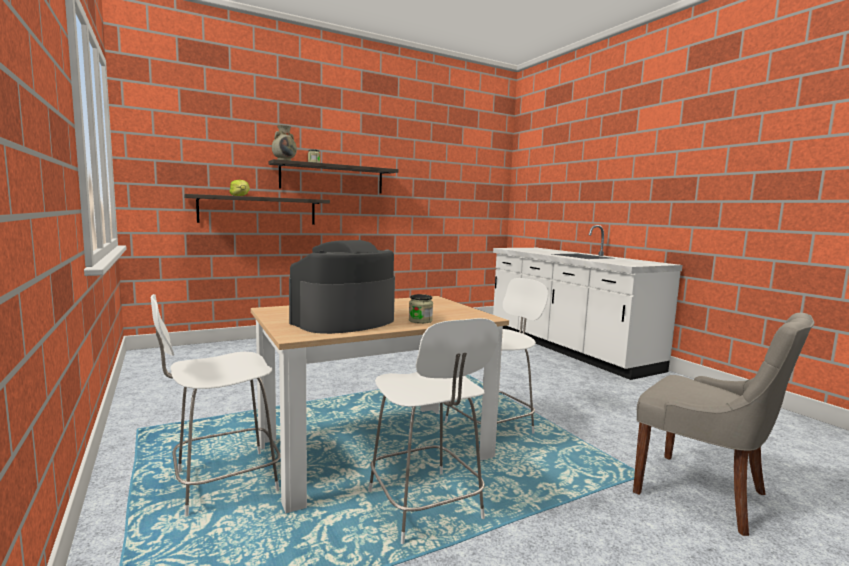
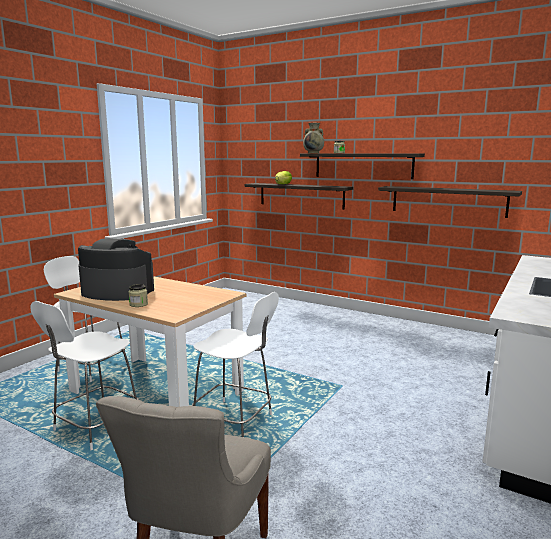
camera: 60 degrees right, 5 degrees up
(409, 213) = (448, 201): none -> shelf

